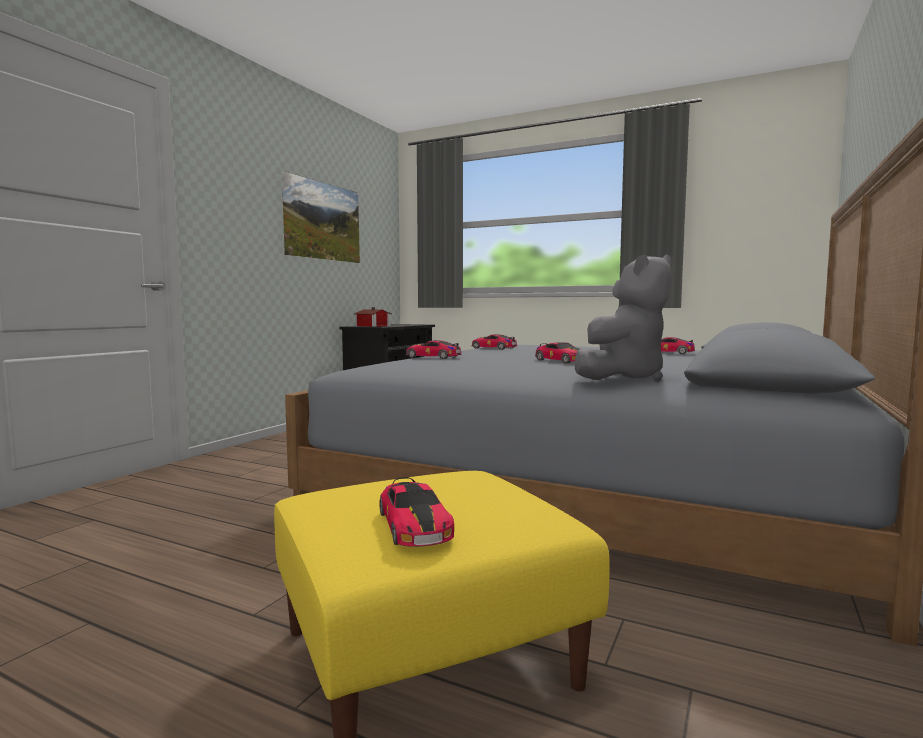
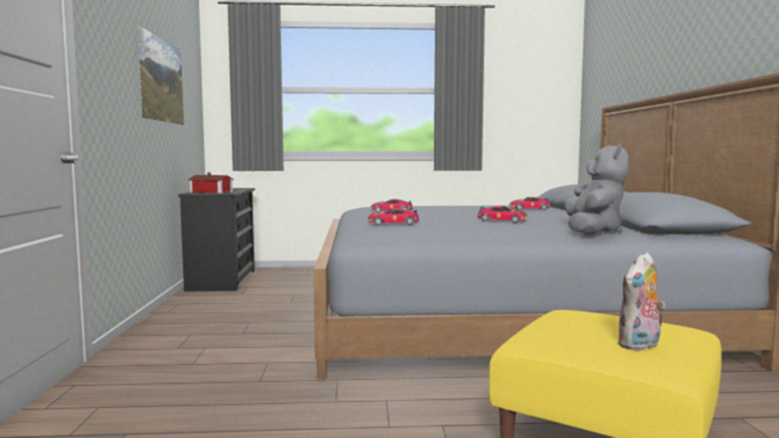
camera: 30 degrees left, 0 degrees up
(414, 525) = (640, 345): toy car -> plush toy

